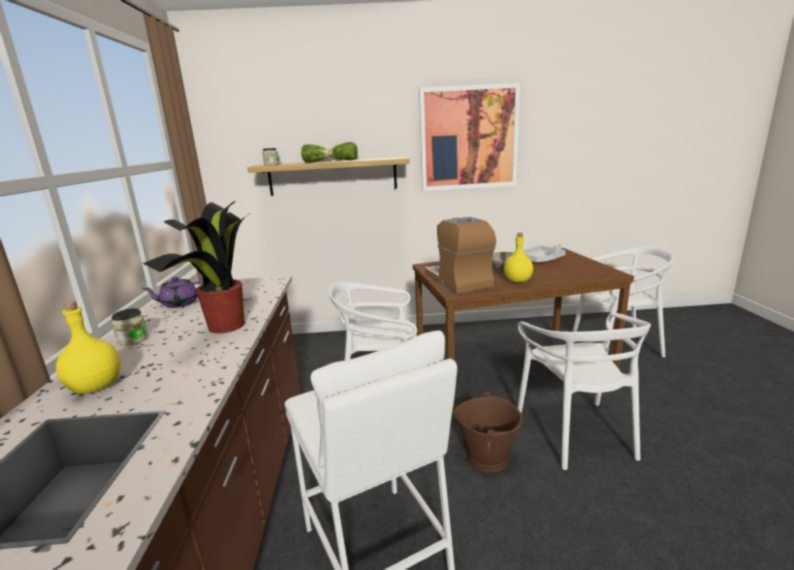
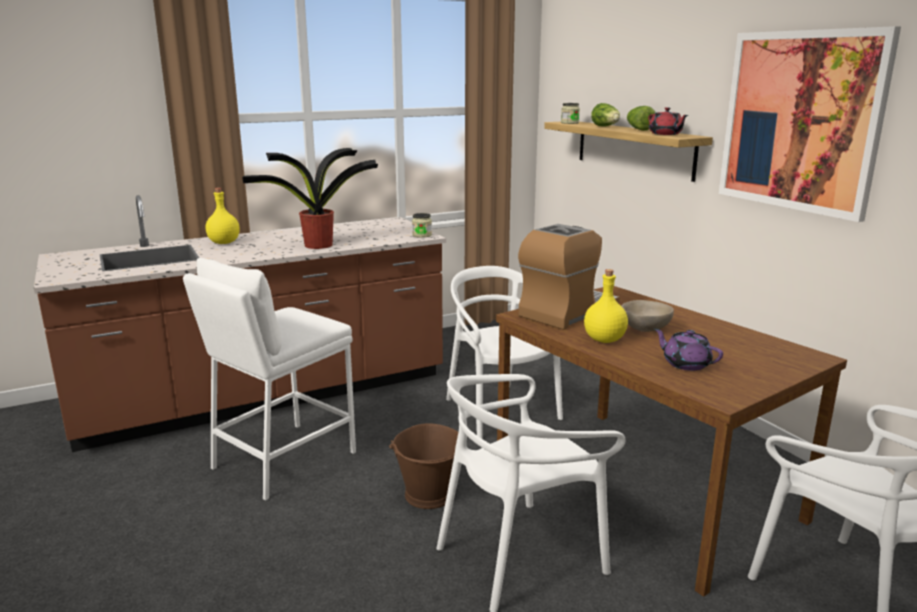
camera: 65 degrees right, 0 degrees up
(133, 339) = (287, 233): jar -> jar (422, 235)
(179, 303) = (355, 227): purple teapot -> purple teapot (685, 364)
(381, 158) = (665, 134): none -> red teapot
(540, 260) = (731, 347): grey tray -> none

